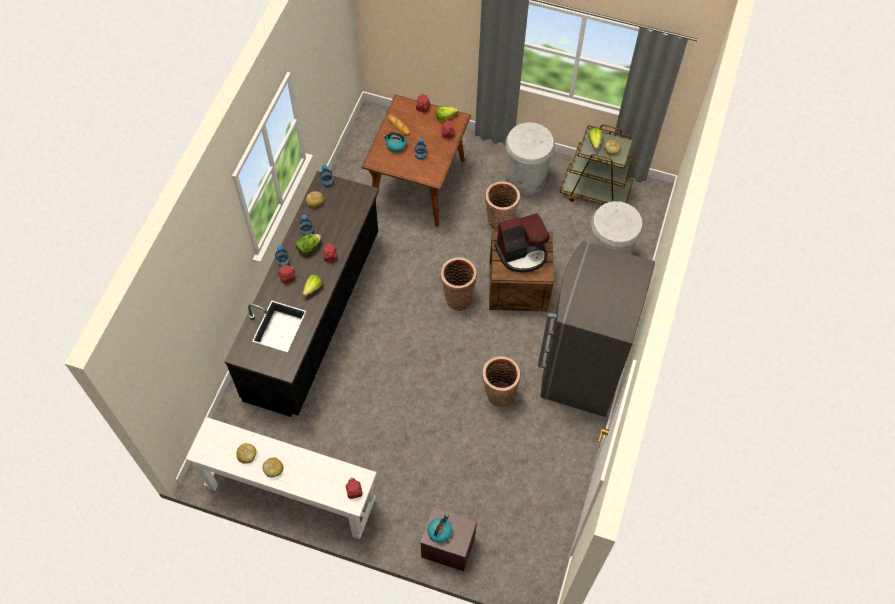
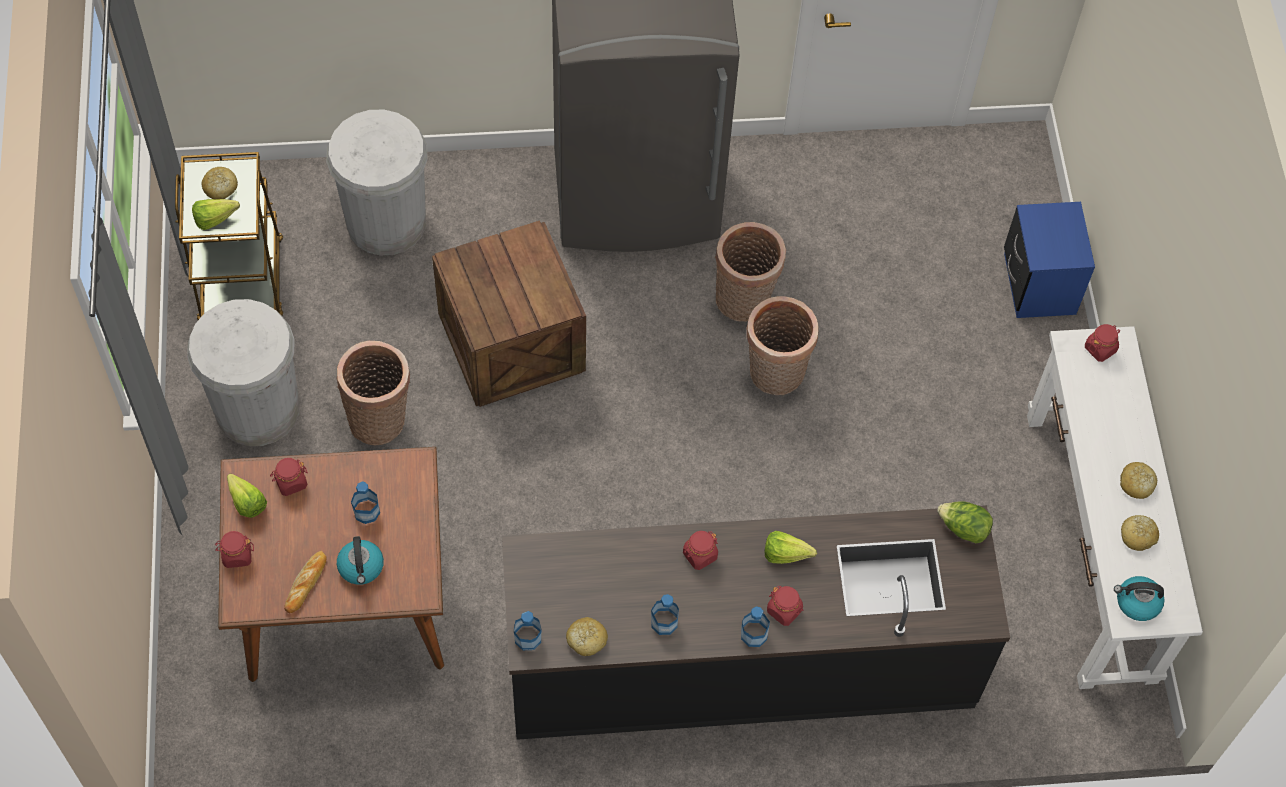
camera: 115 degrees left, 0 degrees up
(309, 248) = (700, 601): lettuce -> lettuce (963, 529)
(439, 531) = (1062, 247): kettle -> kettle (1137, 603)
(448, 547) = (1039, 284): brown nightstand -> blue nightstand
(457, 297) = (583, 432): basket -> basket (775, 375)
(522, 253) = (502, 286): coffee machine -> none

